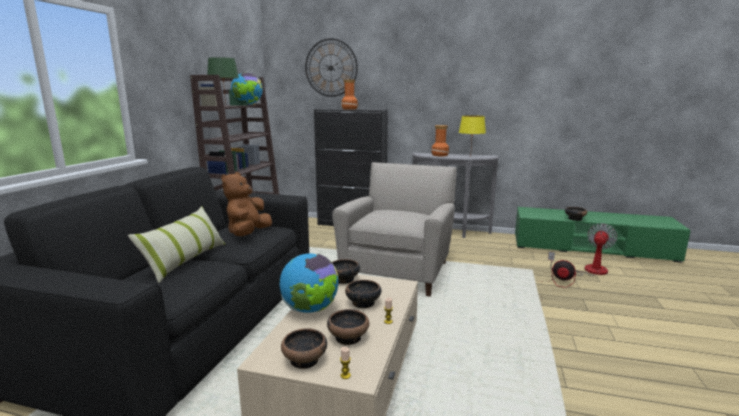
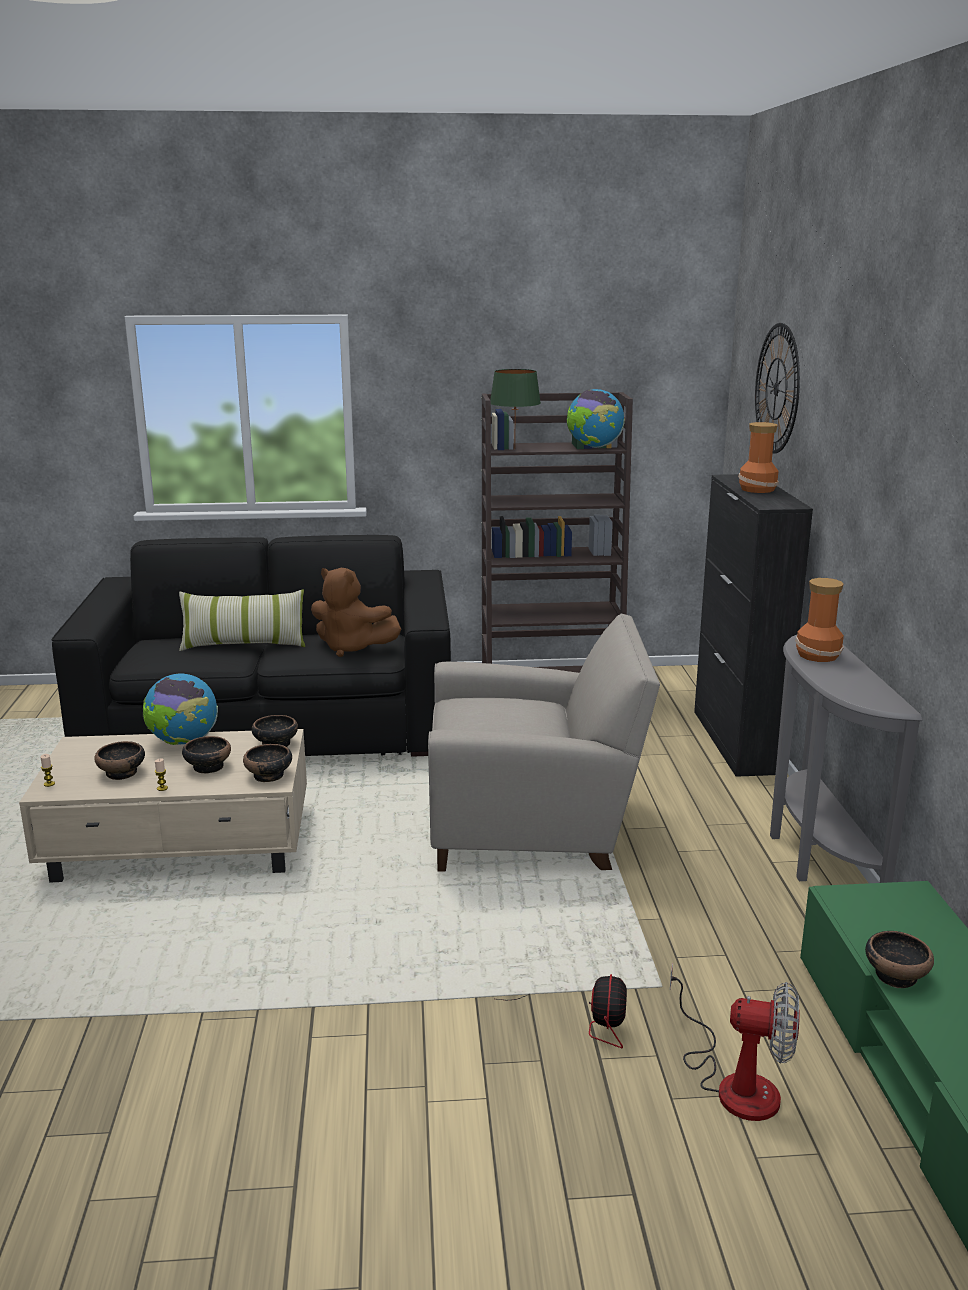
camera: 70 degrees right, 5 degrees up
(248, 234) = (351, 648): brown plush toy -> brown plush toy turned 150 degrees counterclockwise
(305, 360) = (76, 761): bowl -> bowl (269, 775)
(470, 156) = (842, 685): yellow table lamp -> none

